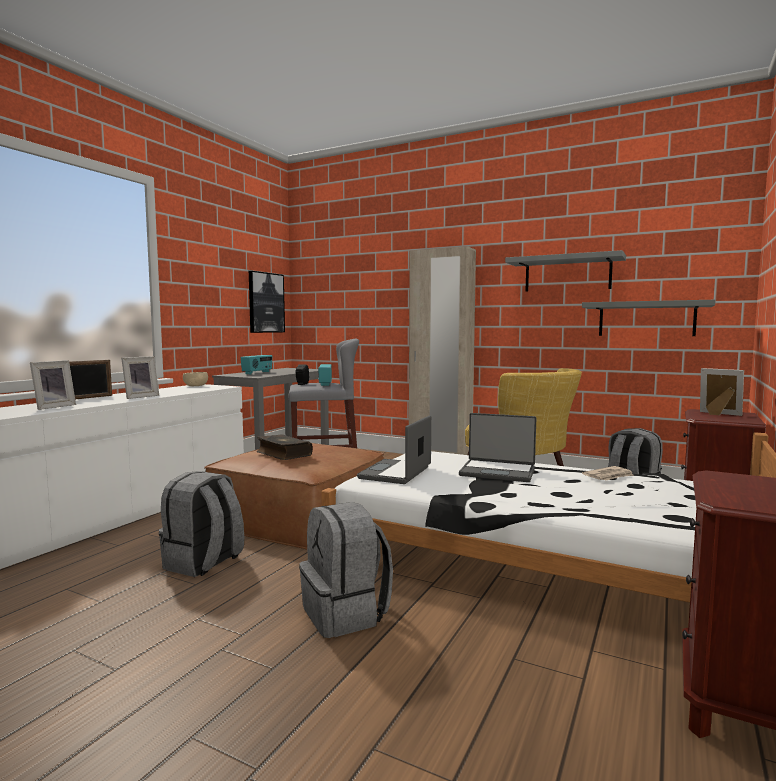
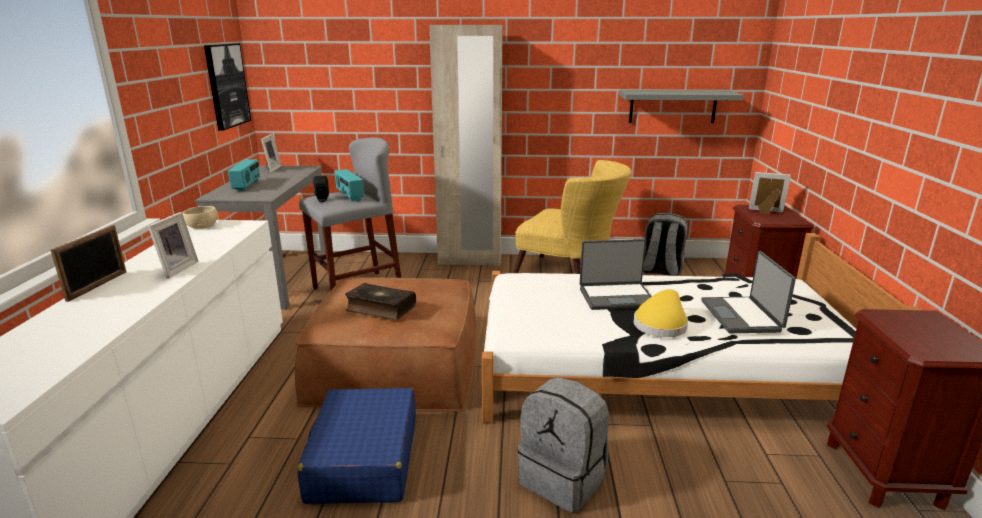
camera: 25 degrees left, 15 degrees up
(53, 407) = (92, 320): picture frame -> picture frame (271, 169)
(203, 563) = (363, 460): grey backpack -> blue suitcase
(396, 473) = (532, 317): laptop -> laptop (742, 316)
(513, 491) = (661, 324): none -> yellow hat
(567, 274) = (600, 57): grey shelf -> none
(609, 476) = (706, 286): newspaper -> none

